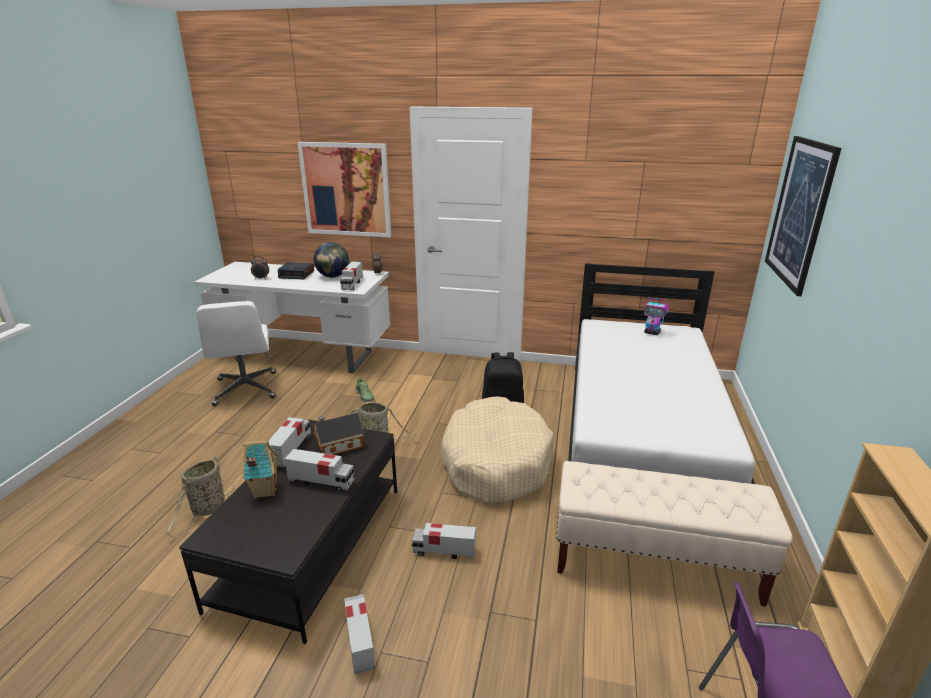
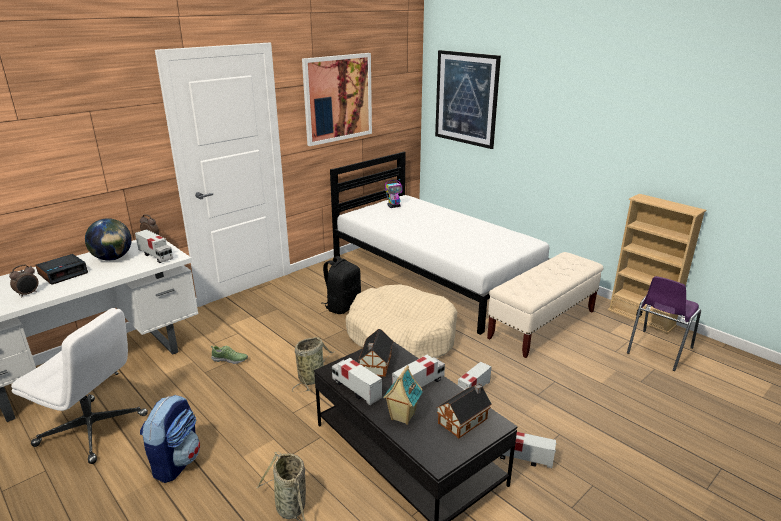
camera: 55 degrees left, 0 degrees up
(232, 434) = (176, 462): none -> backpack
(281, 531) = (464, 420): none -> toy house
(346, 189) = (89, 154): picture -> picture (338, 98)

